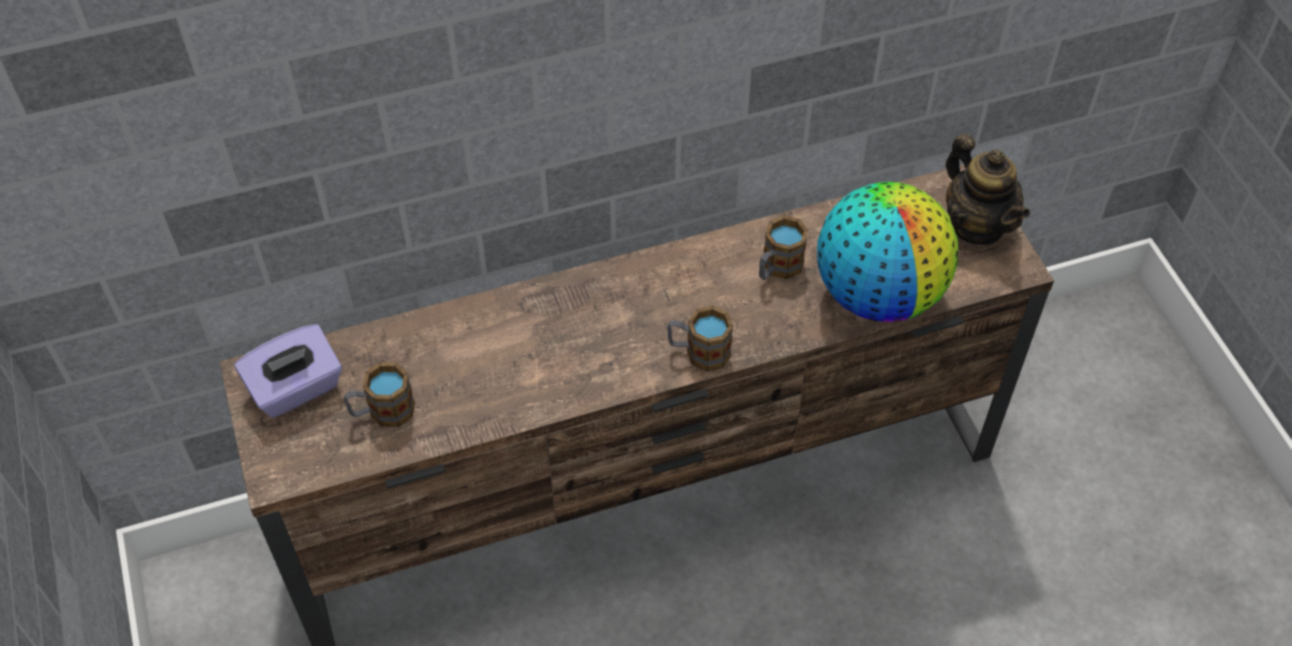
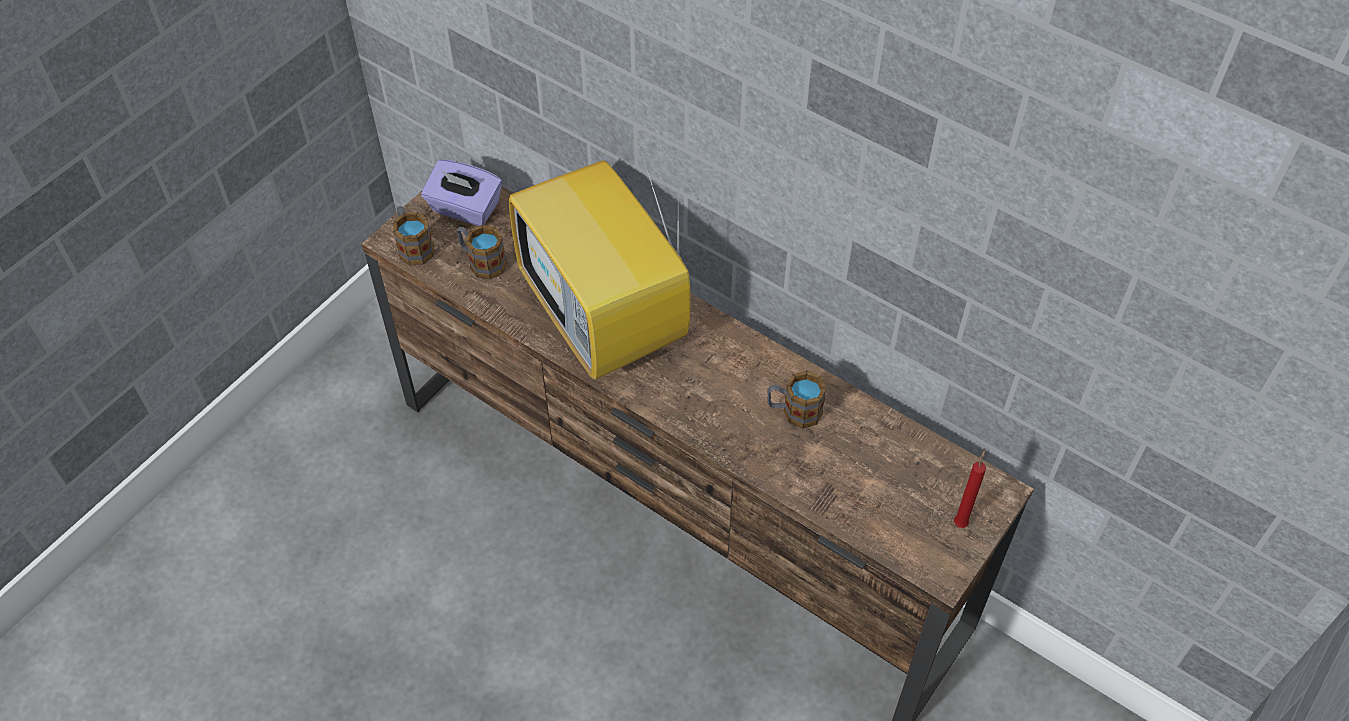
camera: 55 degrees right, 0 degrees up
(554, 347) = (607, 320): none -> television
(699, 351) = (674, 405): mug -> mug (413, 246)
(878, 293) = (827, 490): globe -> none
(977, 225) = (961, 522): teapot -> red candle

